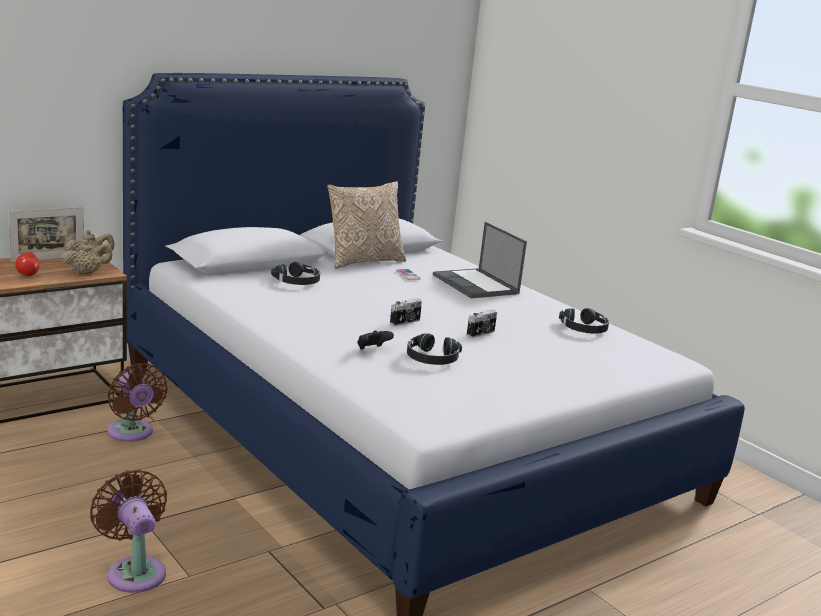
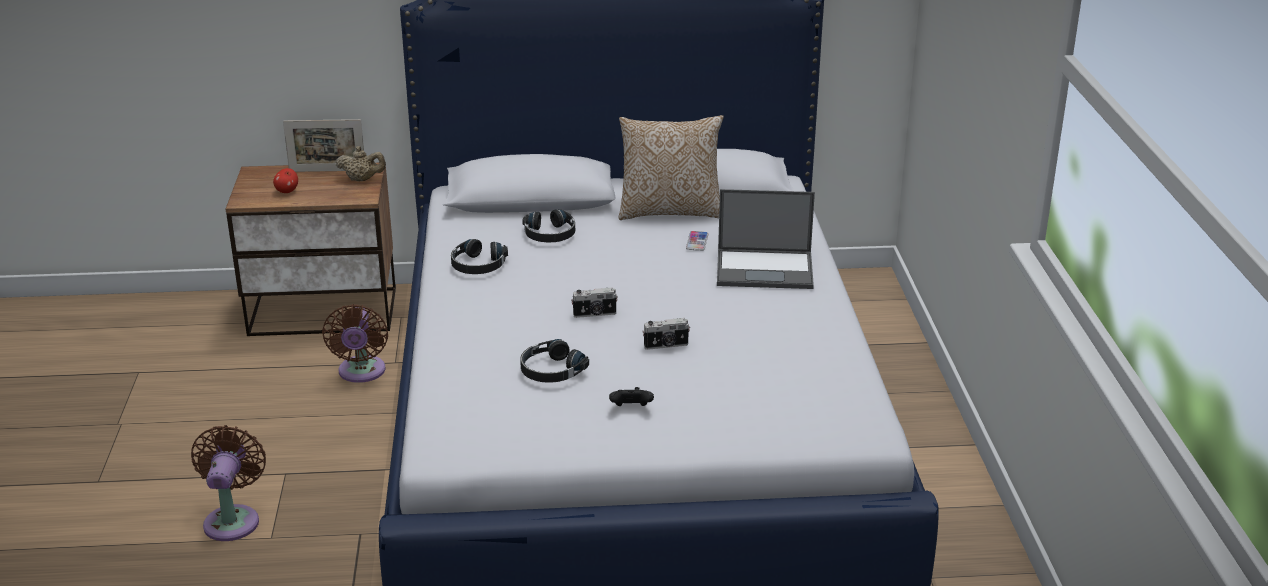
camera: 35 degrees right, 10 degrees up
(87, 273) = (343, 195): beige teapot -> none
(372, 350) = (506, 346): black game controller -> black game controller (631, 409)
(476, 284) = (766, 269): laptop -> laptop turned 90 degrees counterclockwise
(584, 329) = (812, 361): black headphones -> black headphones (478, 265)

